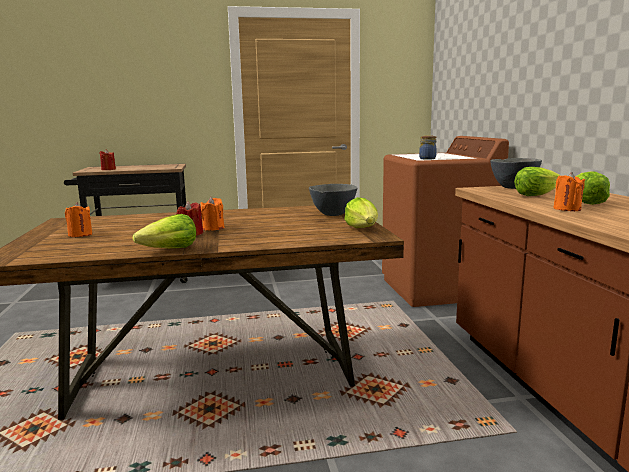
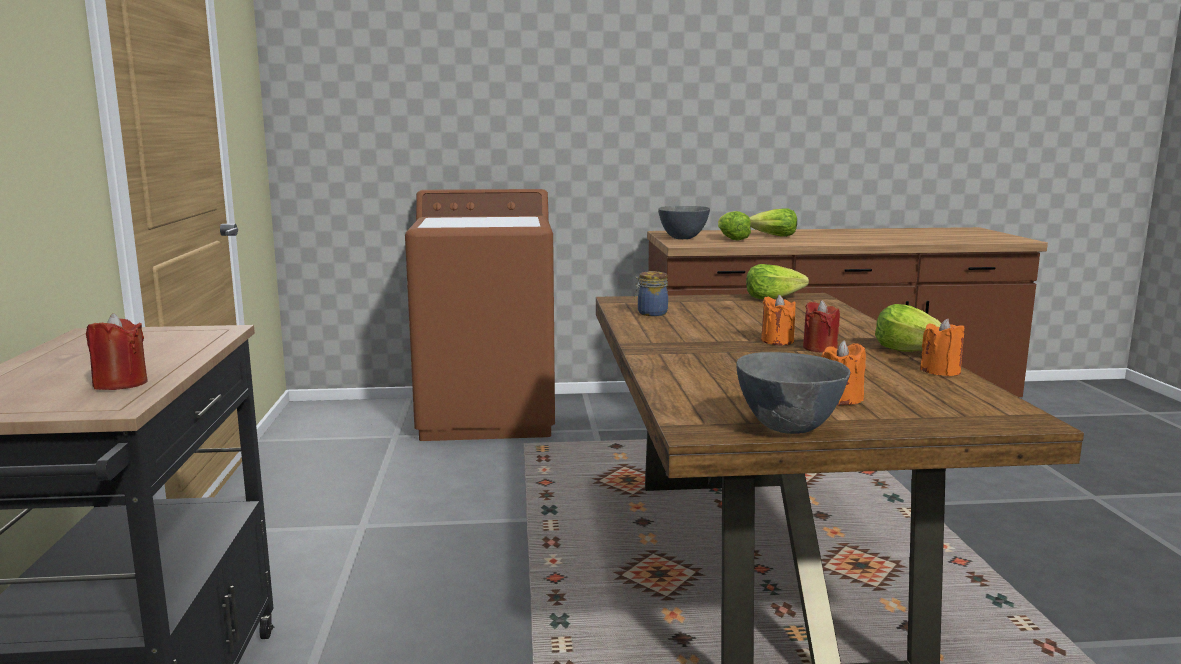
camera: 85 degrees left, 0 degrees up
(333, 215) = (686, 303): grey bowl -> grey bowl (790, 429)
(427, 158) = (523, 223): jar -> jar (651, 313)
(567, 209) = (809, 240): orange candle -> orange candle (940, 371)

